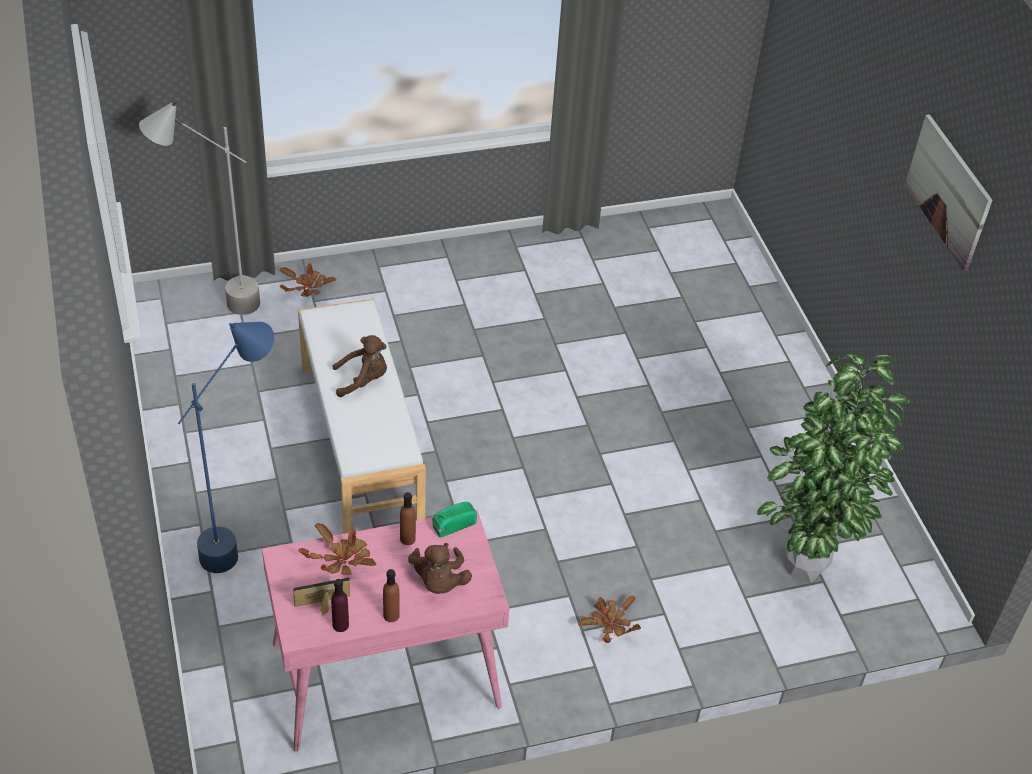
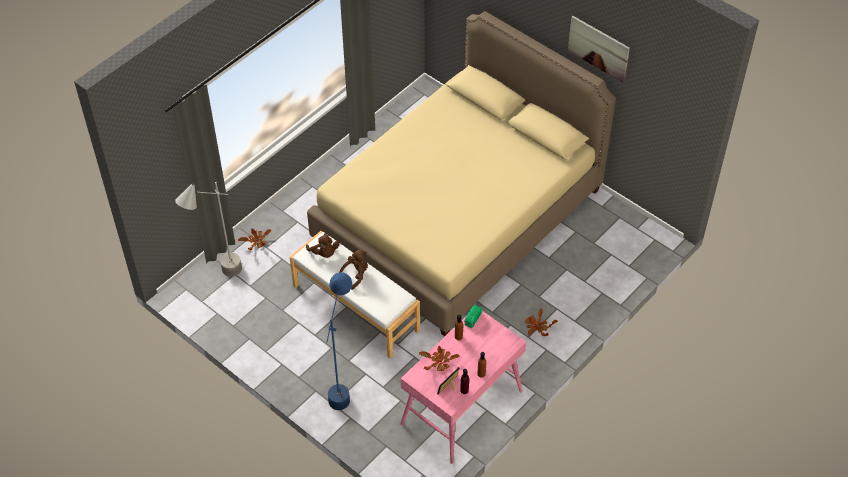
camera: 30 degrees left, 5 degrees up
(439, 582) = (488, 347): brown plush toy -> brown plush toy (324, 253)
(622, 399) = (458, 216): none -> beige bed
(804, 572) = (600, 255): potted plant -> none

